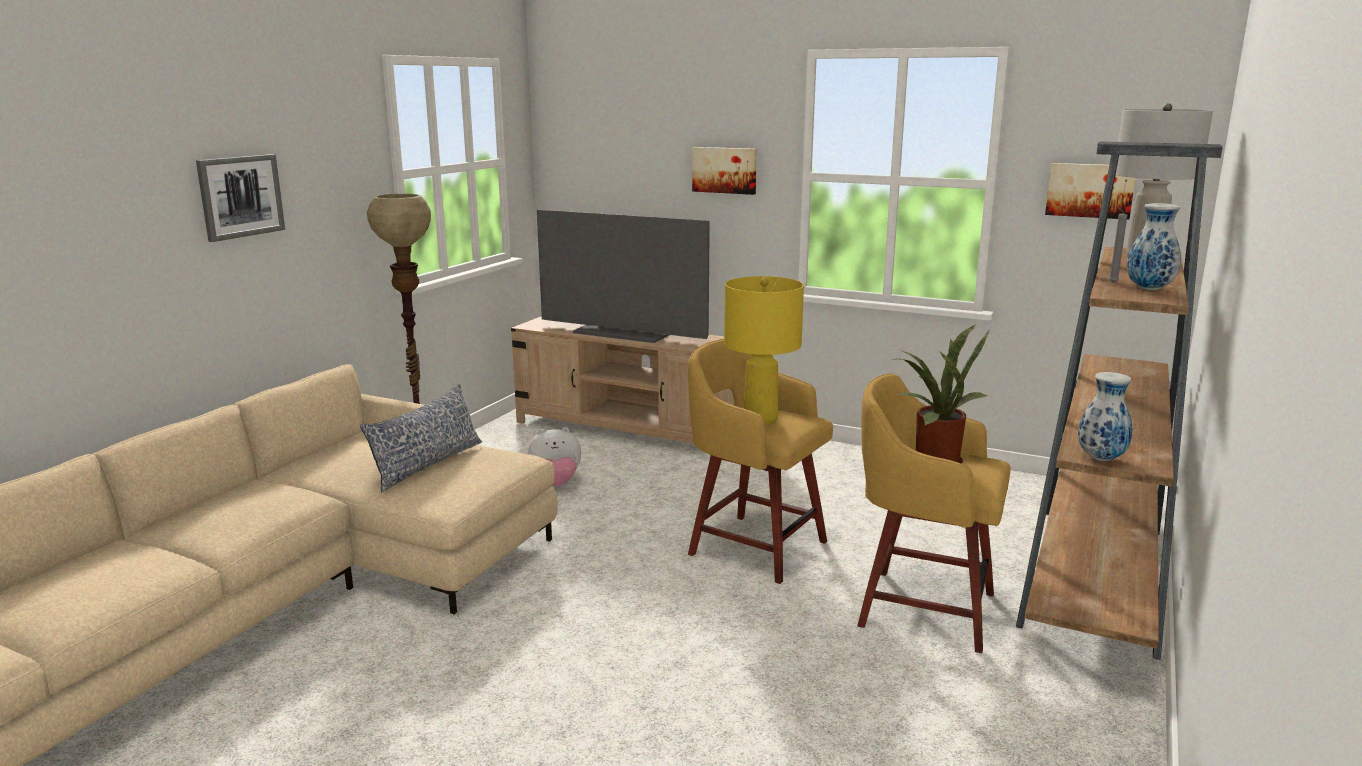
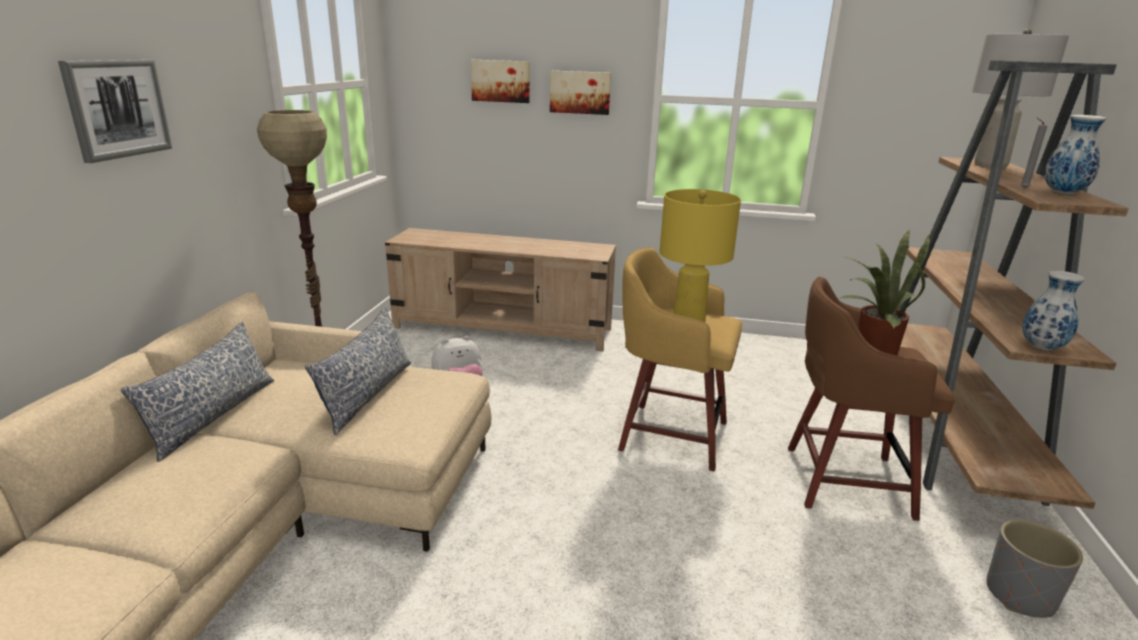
camera: 15 degrees left, 5 degrees up
(290, 469) = (213, 416): none -> pillow
(624, 332) = (494, 242): television -> none
(921, 608) = (842, 480): yellow stool -> brown stool
(1042, 730) = (1020, 596): none -> grey planter
(1090, 190) = (903, 110): picture -> picture (501, 81)

